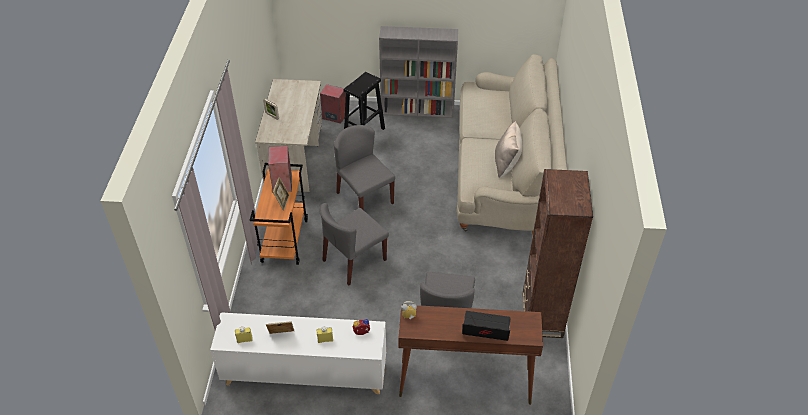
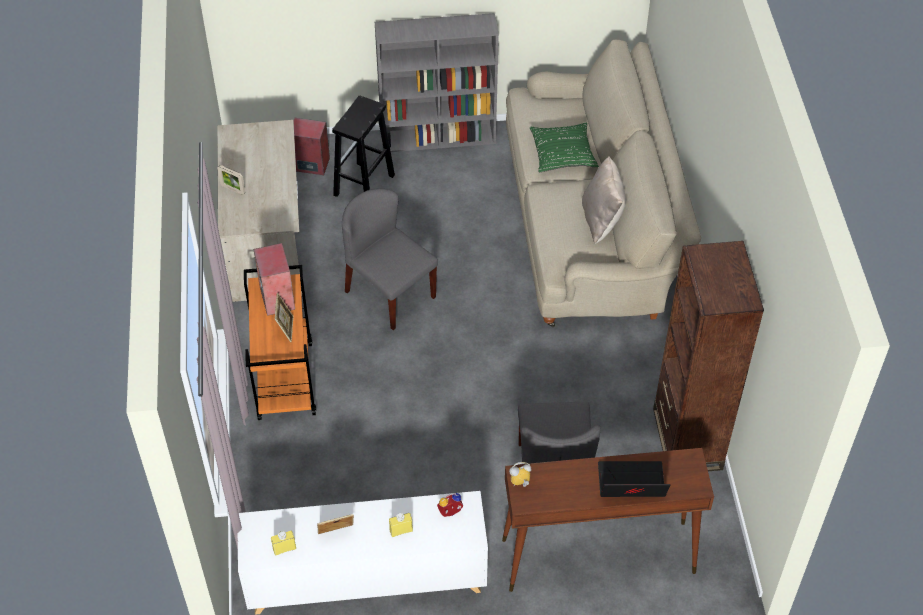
camera: 10 degrees left, 5 degrees up
(354, 261) = (397, 397): grey chair -> none
(489, 121) = (562, 153): none -> green pillow

